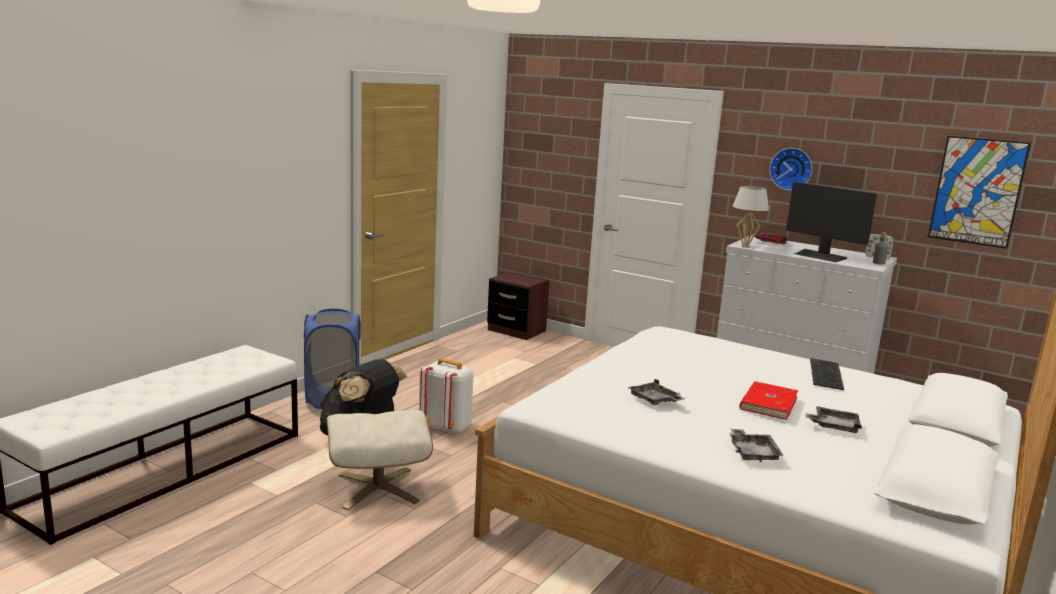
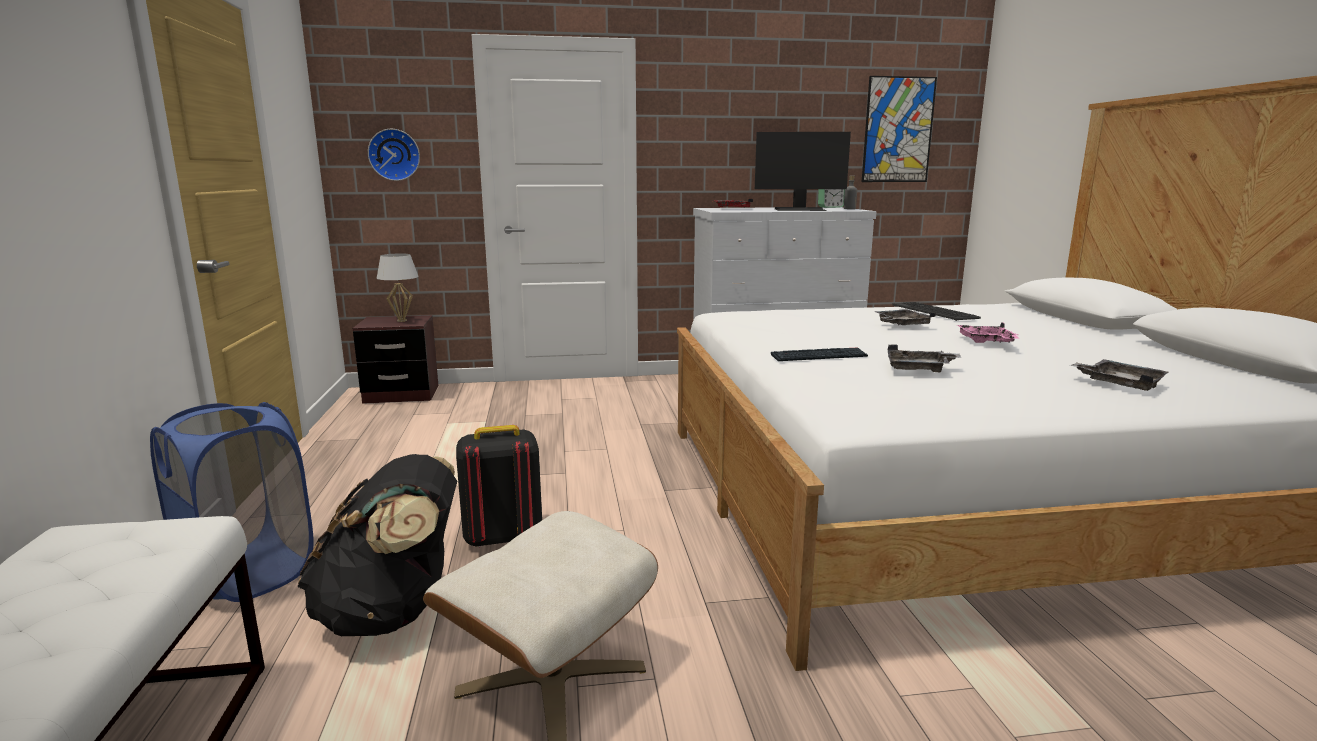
camera: 40 degrees left, 0 degrees up
(446, 427) = (502, 537): white backpack -> black backpack
(624, 374) = (819, 356): none -> keyboard
(745, 246) = (727, 211): white table lamp -> white table lamp (401, 320)
(767, 403) = (986, 342): red book -> pink tray
(791, 169) = (724, 126): wall clock -> wall clock (394, 155)
(833, 426) = (1066, 344): grey tray -> grey tray (901, 325)

